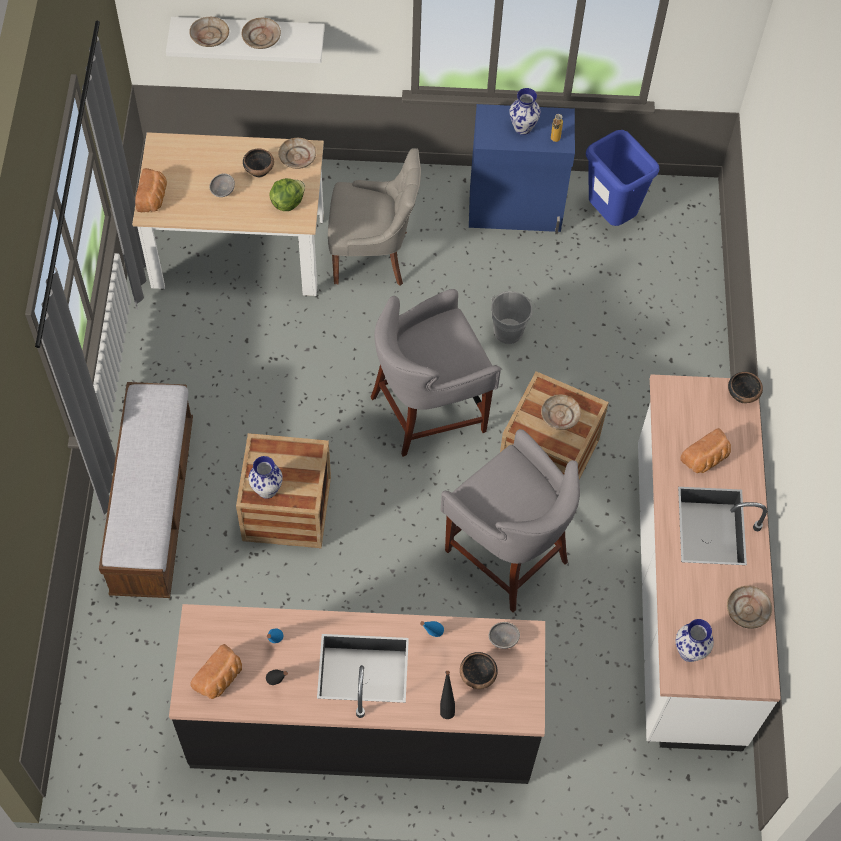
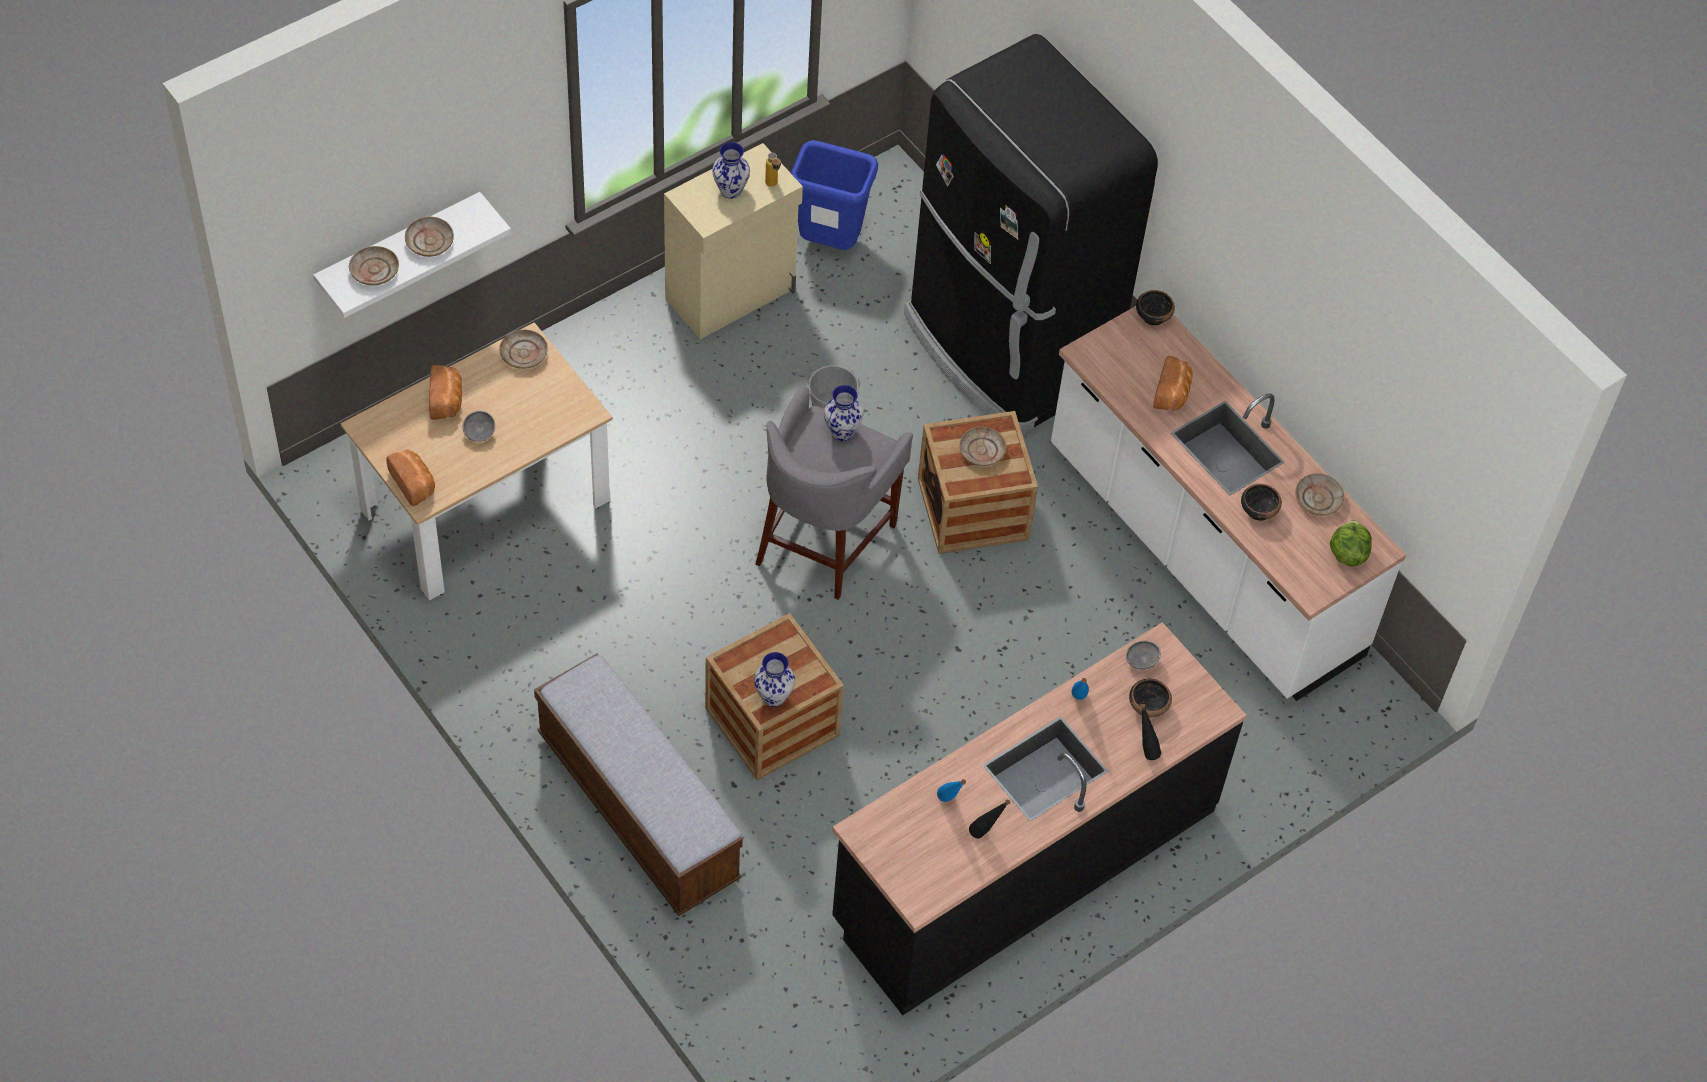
camera: 40 degrees left, 5 degrees down
(220, 678) = (929, 865): bread -> bread (447, 401)
(259, 169) = (496, 389): bowl -> bowl (1258, 510)
(287, 202) = (557, 404): lettuce -> lettuce (1347, 553)
(373, 256) = (630, 426): grey chair -> none
(507, 553) = (1015, 623): grey stool -> none
(515, 211) = (732, 294): blue cabinet -> beige cabinet
(669, 361) = (1006, 350): none -> black fridge
(689, 652) = (1302, 566): vase -> vase (842, 432)

